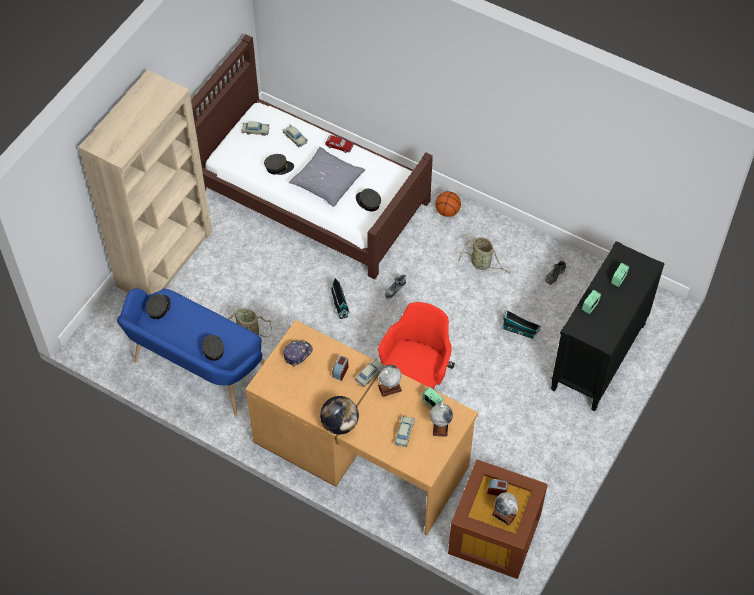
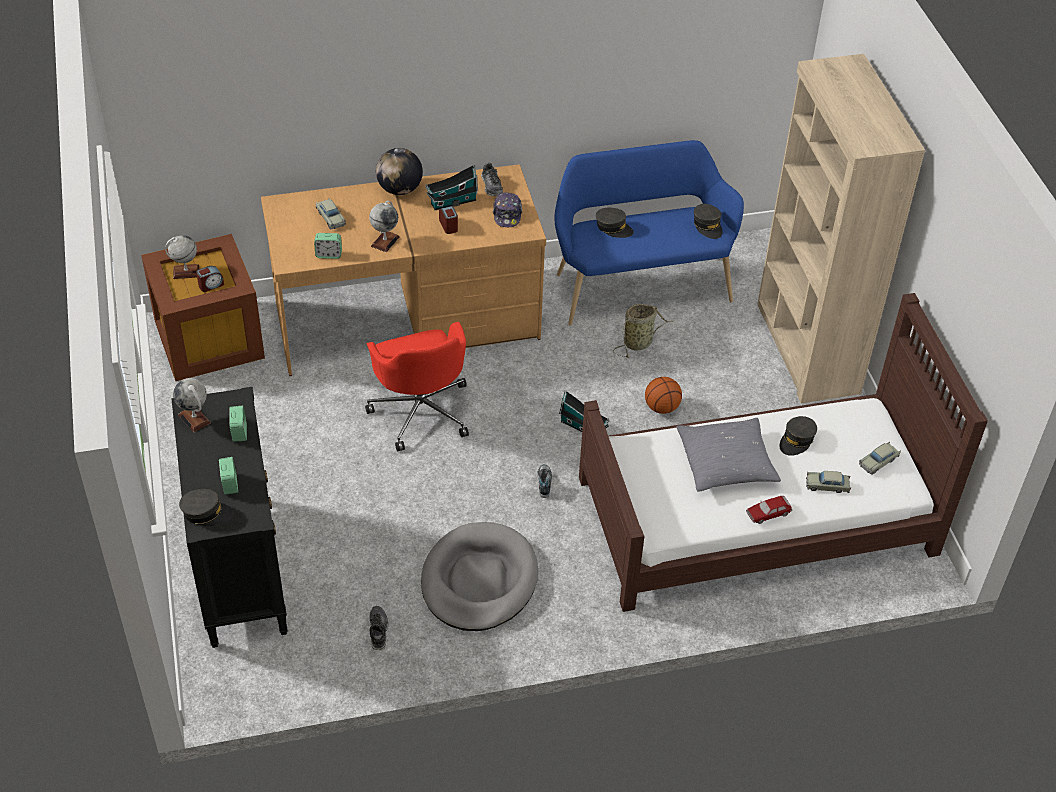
camera: 135 degrees right, 10 degrees down
(282, 383) = (492, 186): none -> shoe
(368, 202) = (653, 473): grey cap -> grey cap (206, 513)
(369, 374) = (418, 240): beige toy car -> none
(440, 426) = (300, 242): globe -> globe (194, 419)
(447, 211) = (587, 614): basketball -> basketball (661, 407)
(482, 264) = (479, 580): basket -> grey dog bed
(520, 331) = (359, 537): toy house -> toy house (451, 202)

